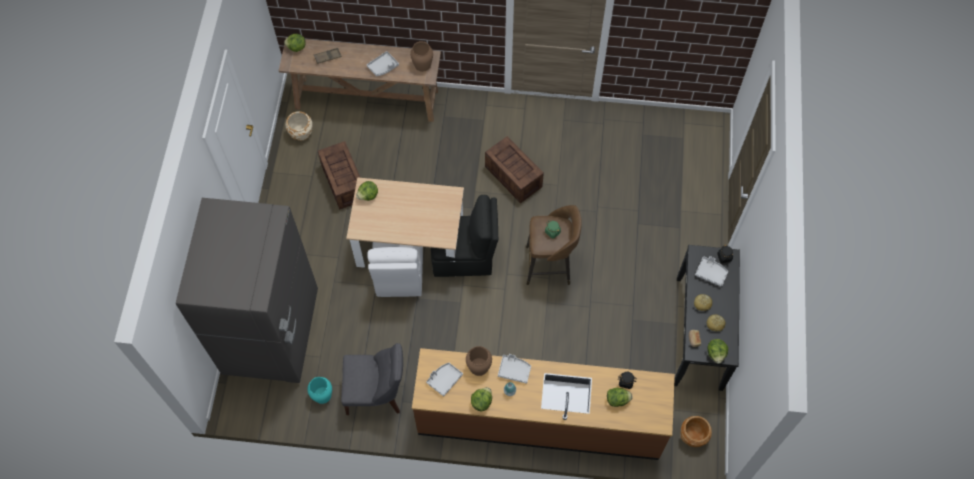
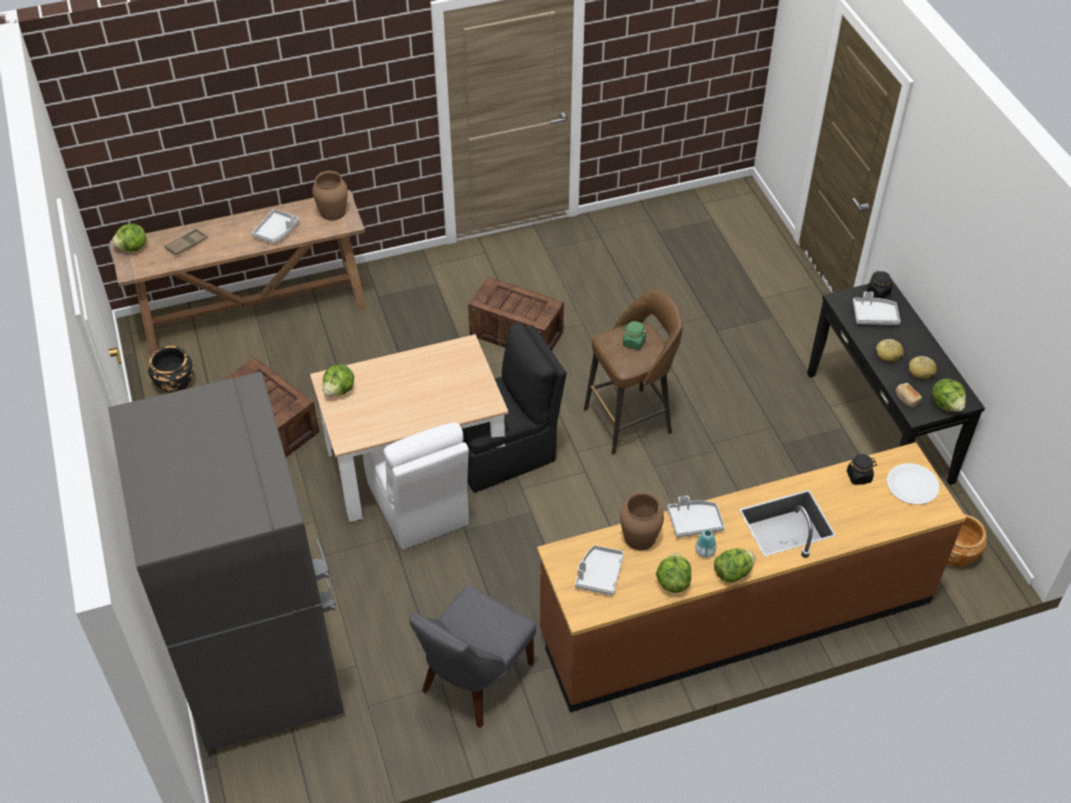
camera: 25 degrees left, 15 degrees down
(301, 133) = (175, 383): beige planter -> black planter
(322, 395) = (387, 718): turquoise vase -> none
(377, 393) = (473, 680): grey chair -> grey chair turned 150 degrees clockwise
(617, 399) = (862, 503): lettuce -> lettuce (732, 573)
(654, 401) = (912, 485): none -> white plate

